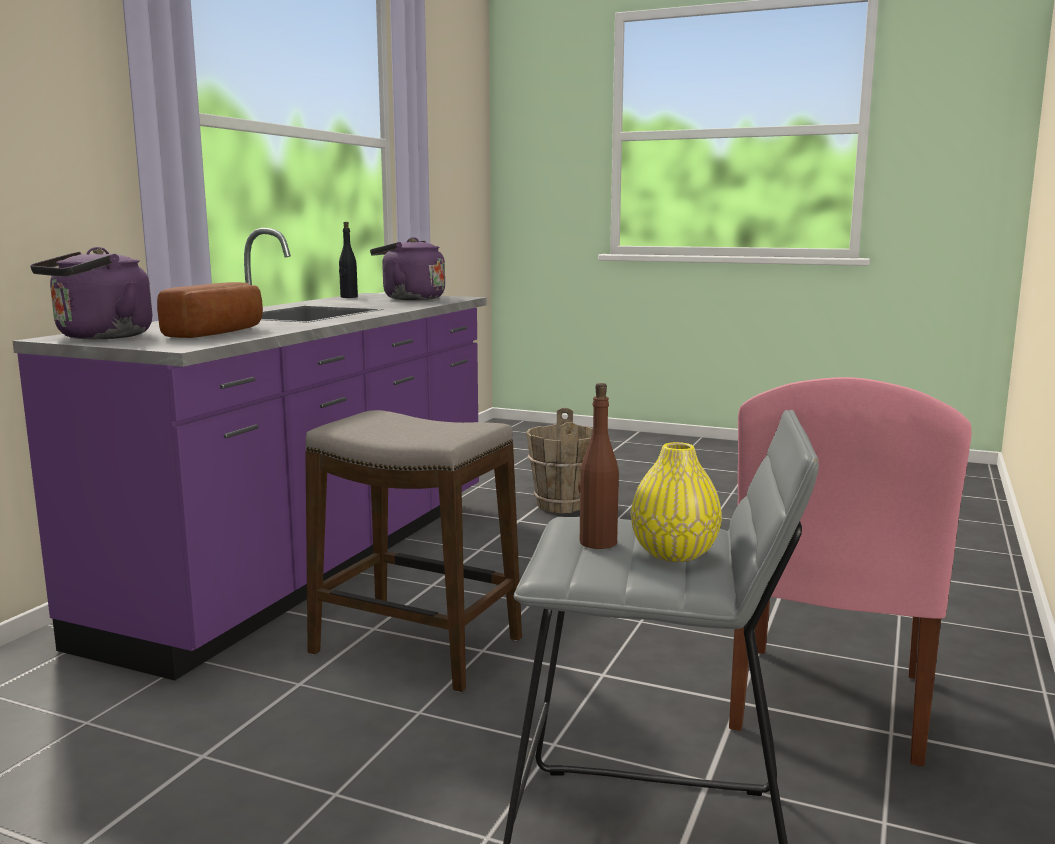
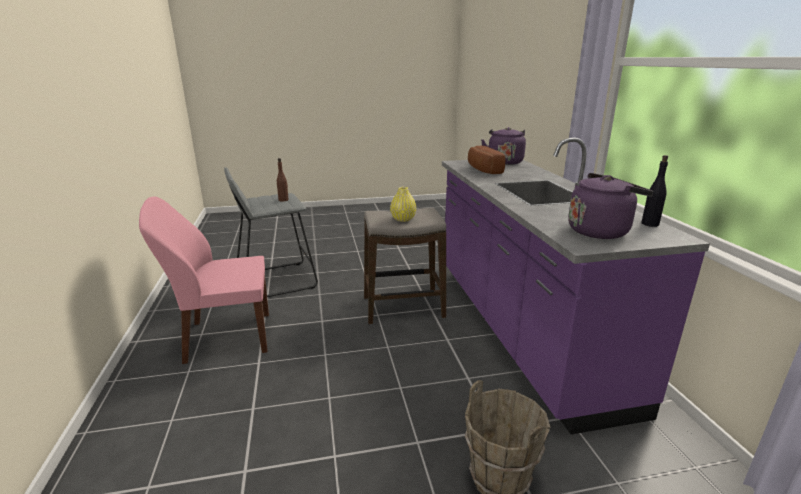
camera: 145 degrees right, 10 degrees up
(674, 553) = (262, 201): yellow vase -> yellow vase (403, 219)
(828, 705) = (226, 337): pink chair -> pink chair turned 90 degrees counterclockwise

